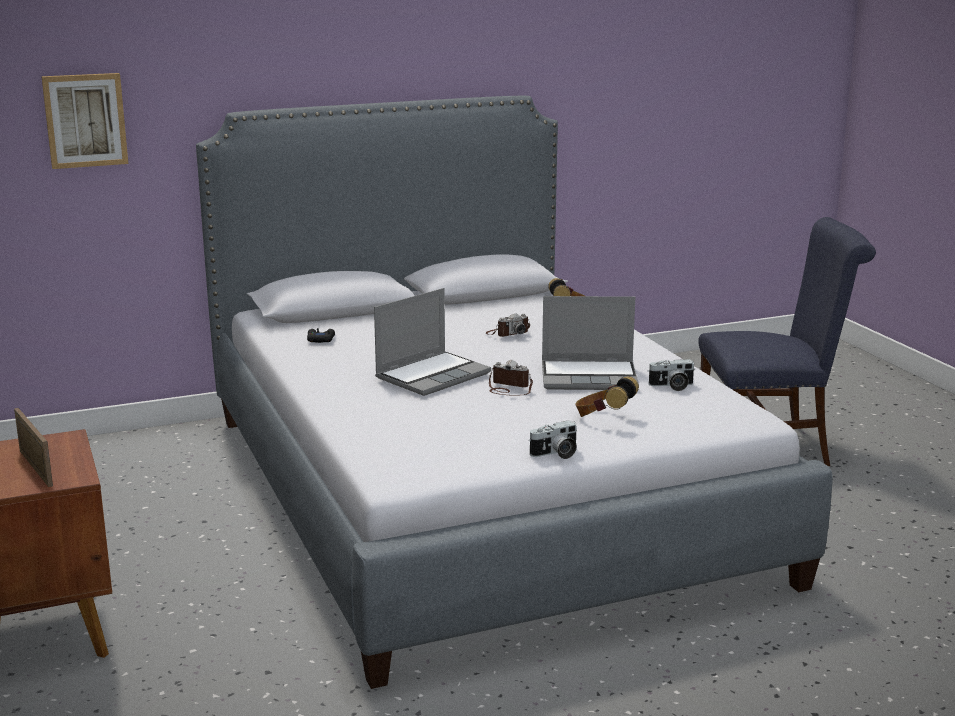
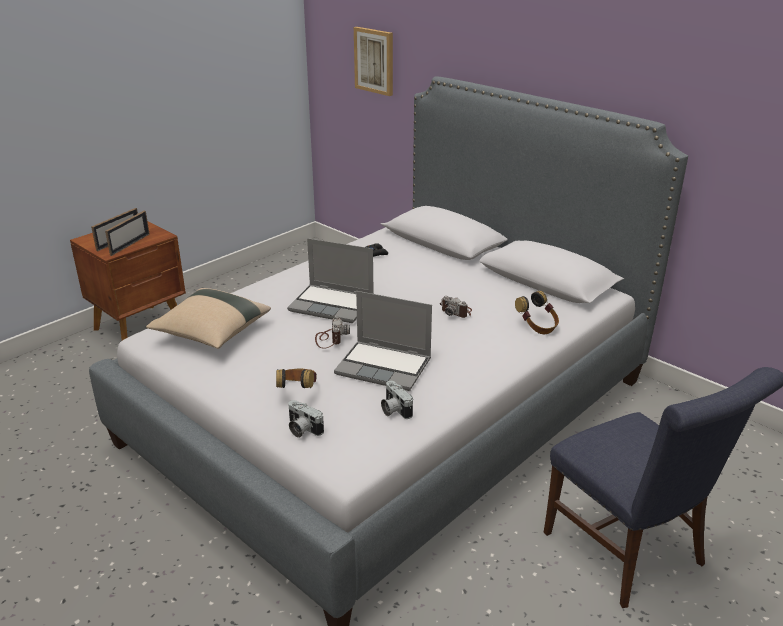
camera: 65 degrees right, 10 degrees up
(65, 461) = (130, 244): none -> picture frame
(430, 440) = (211, 333): none -> beige pillow
(556, 454) = (213, 386): camera -> camera (302, 429)
(590, 377) = (385, 367): laptop -> laptop turned 45 degrees counterclockwise

